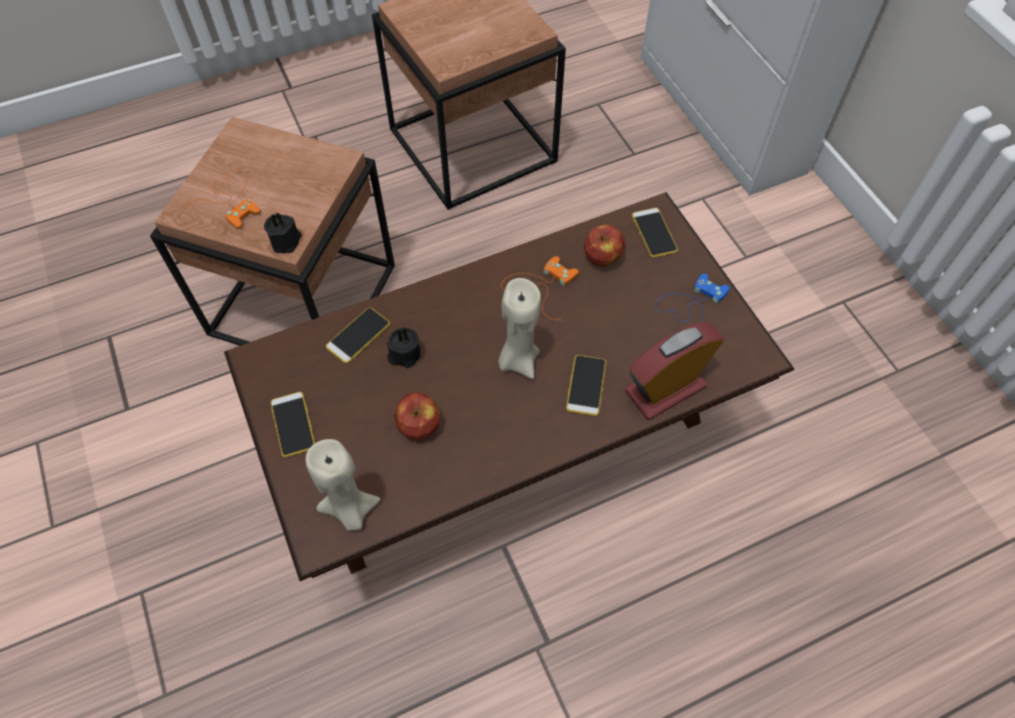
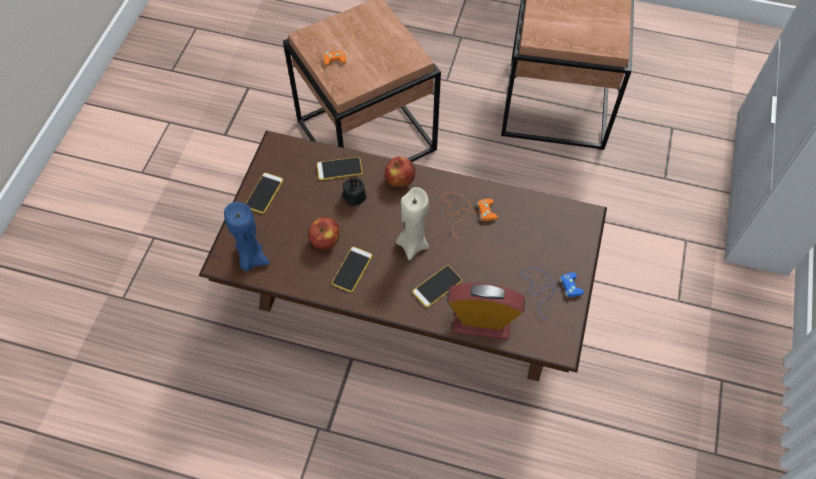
camera: 40 degrees right, 0 degrees up
(286, 241) = (344, 89): black candle -> none
(350, 510) = (251, 258): beige candle -> blue candle
(603, 257) = (522, 220): apple -> apple (400, 180)
(654, 233) = (570, 227): phone -> phone (352, 269)

